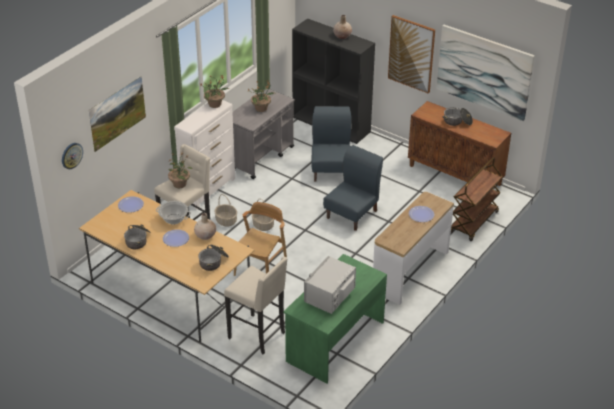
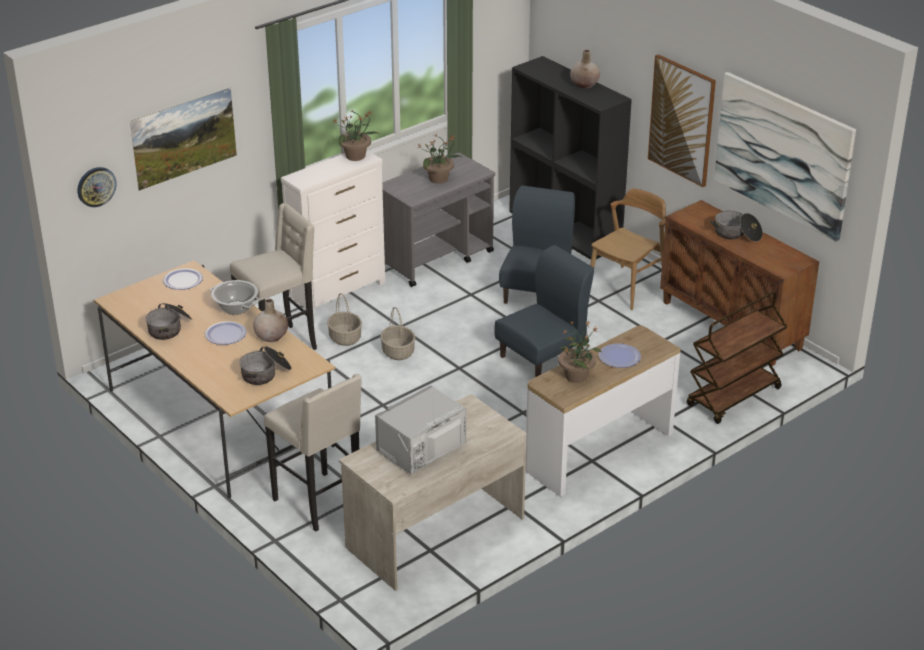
camera: 15 degrees right, 5 degrees down
(180, 184) = (268, 262): potted plant -> potted plant (576, 375)
(261, 268) = (367, 410): brown chair -> brown chair (627, 288)
(334, 341) = (434, 532): green desk -> beige desk

